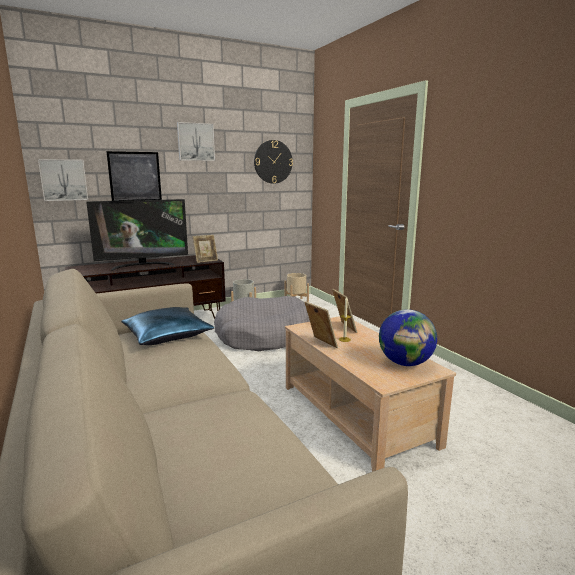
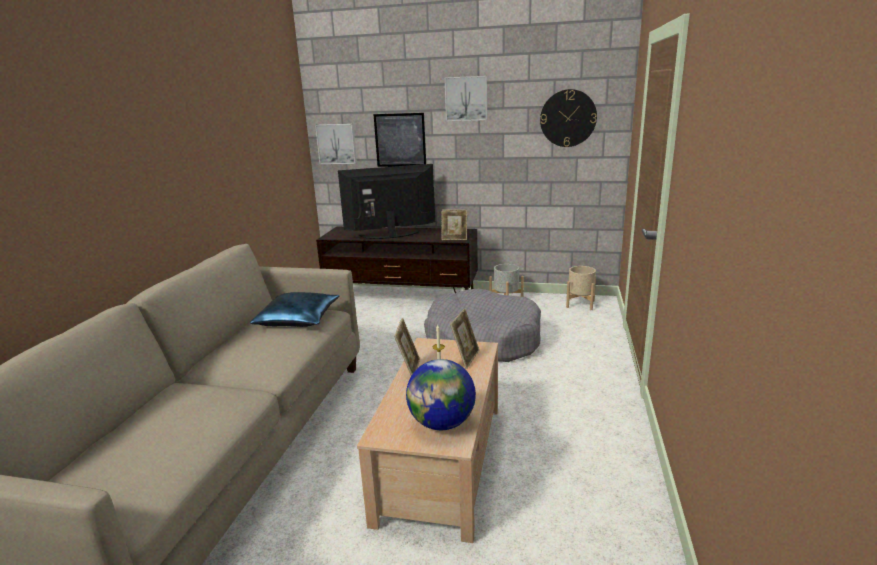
camera: 40 degrees right, 5 degrees up
(143, 265) = (391, 235): television -> television turned 150 degrees clockwise

